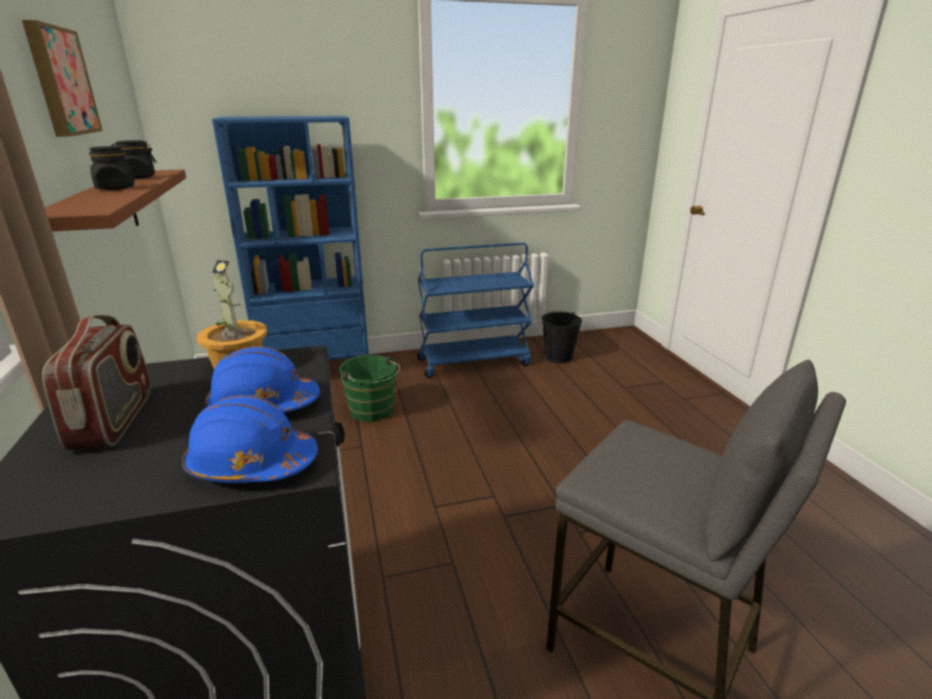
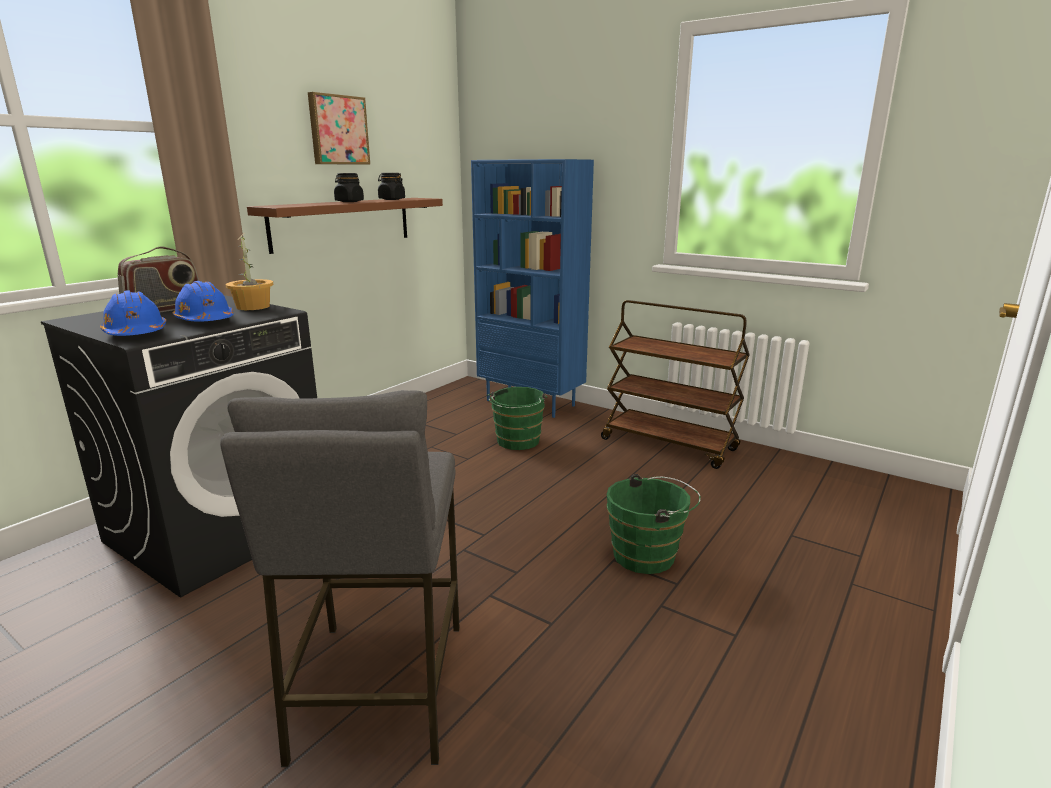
camera: 50 degrees right, 5 degrees down
(474, 362) = (669, 444): blue cart -> brown cart
(559, 357) = (771, 477): black bucket -> none
(597, 442) = (649, 555): none -> green bucket

